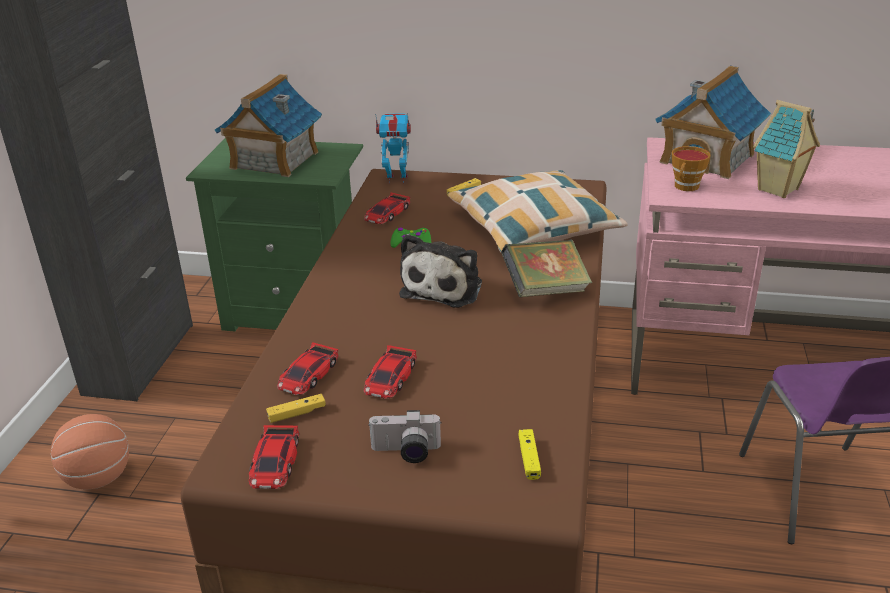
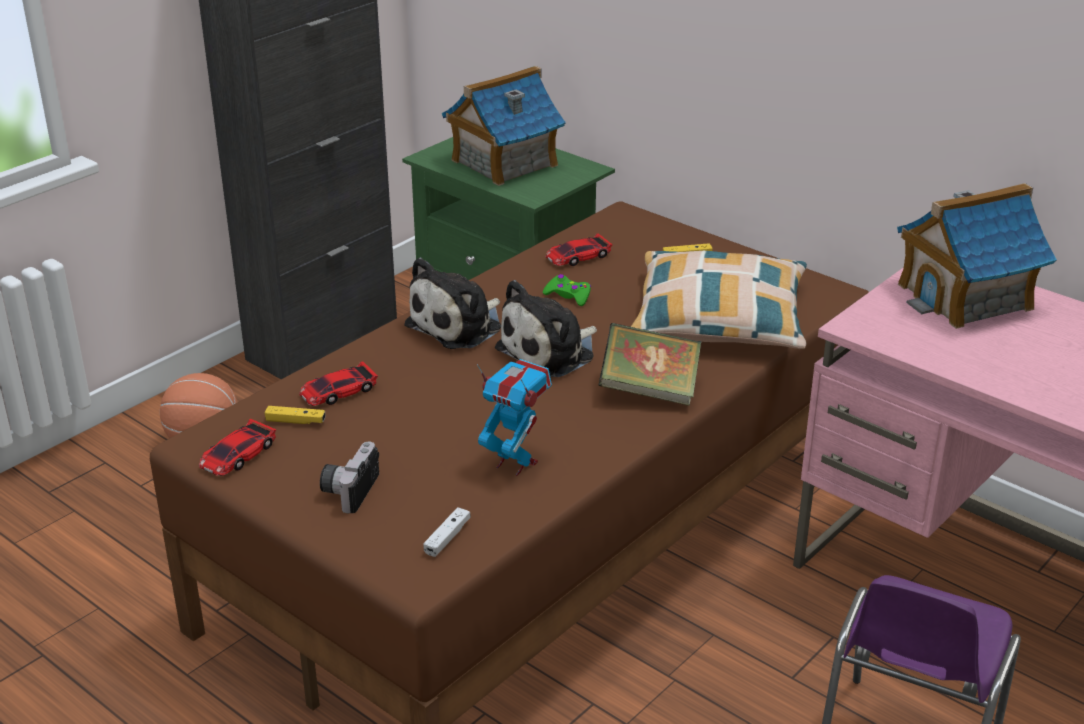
camera: 30 degrees right, 0 degrees up
(352, 290) = (459, 326): none -> plush toy
(390, 378) = (405, 420): toy car -> none
(396, 179) = (630, 220): toy robot -> toy robot (515, 463)
(406, 452) = (349, 489): camera -> camera turned 75 degrees clockwise
(529, 459) = (447, 538): yellow game controller -> white game controller
(686, 187) = (888, 322): cup -> none
(779, 190) = (1001, 360): toy house -> none

